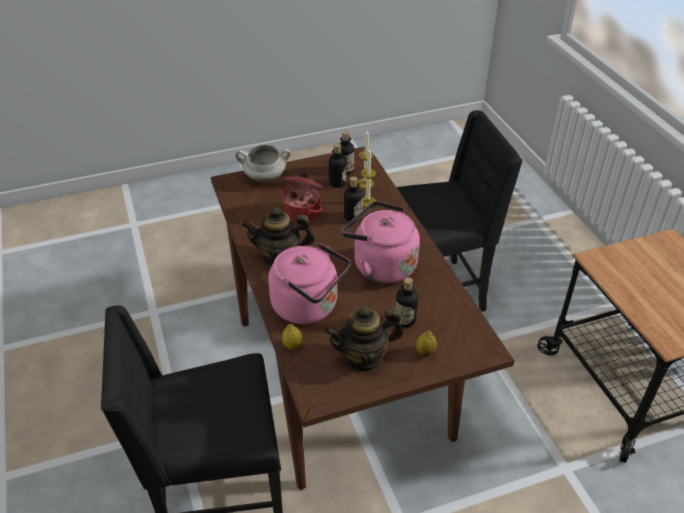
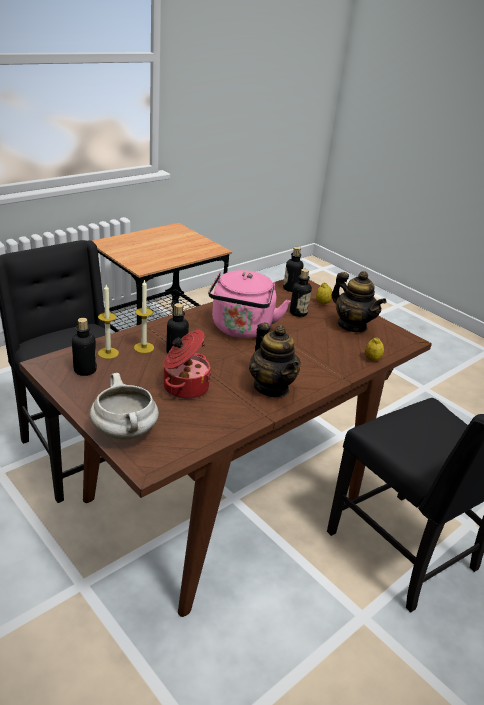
camera: 115 degrees left, 10 degrees down
(309, 306) = (322, 358): pink kettle -> none
(337, 183) = (115, 372): bottle -> bottle (291, 288)

